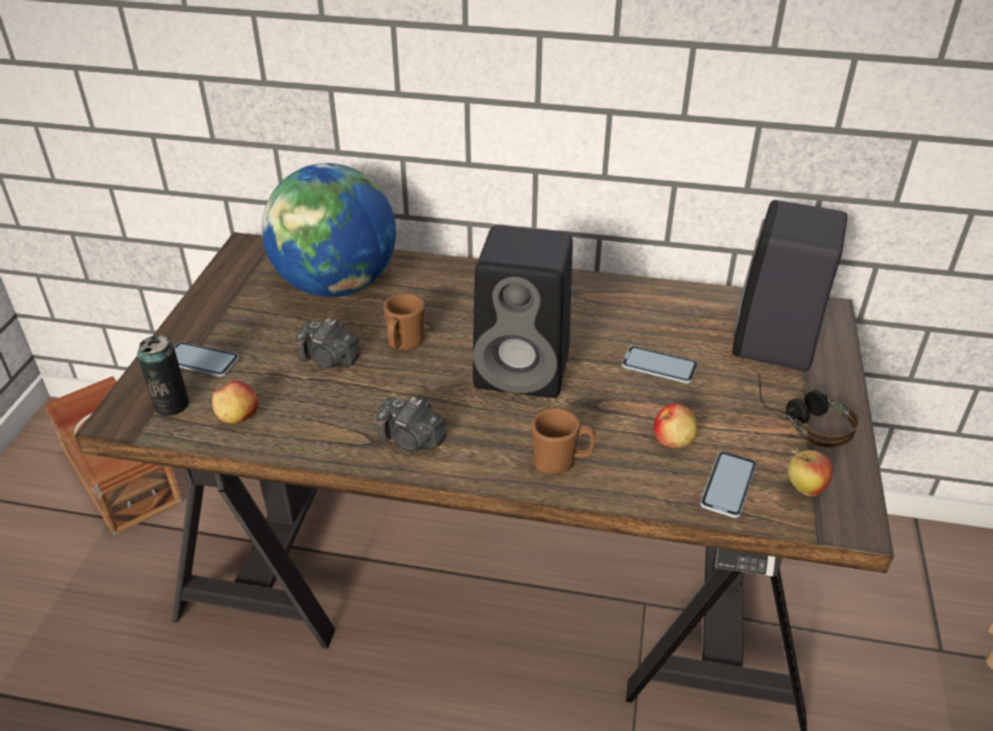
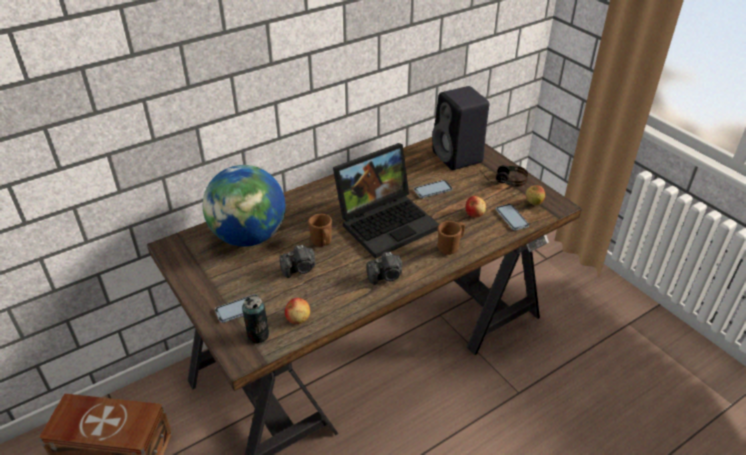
camera: 45 degrees left, 0 degrees up
(525, 369) = (387, 221): black speaker -> laptop

